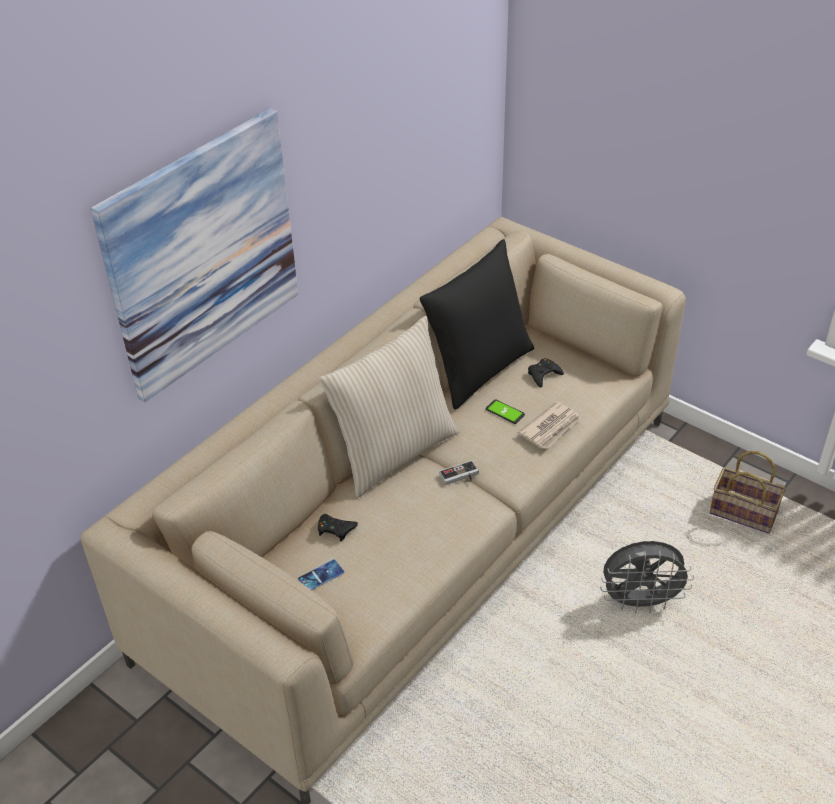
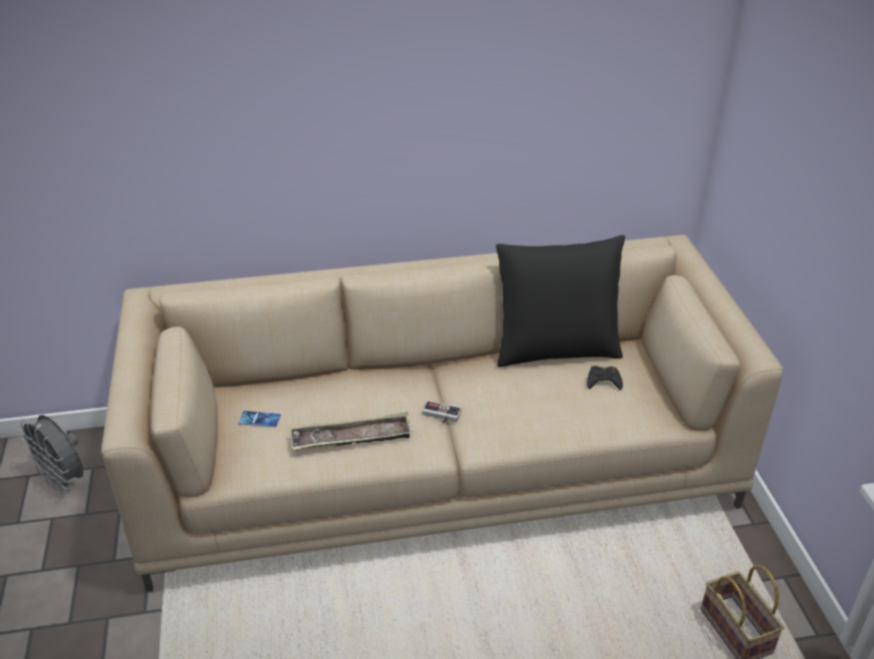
camera: 40 degrees right, 5 degrees down
(203, 254) = (290, 110): picture -> none
(335, 529) = (308, 396): black game controller -> none
(394, 452) = (416, 370): beige pillow -> none
(418, 540) = (352, 438): none -> tray
(505, 412) = (535, 390): phone -> none
(550, 428) = (557, 422): newspaper -> none
(640, 602) = (549, 635): grey fan -> grey fan (63, 480)

